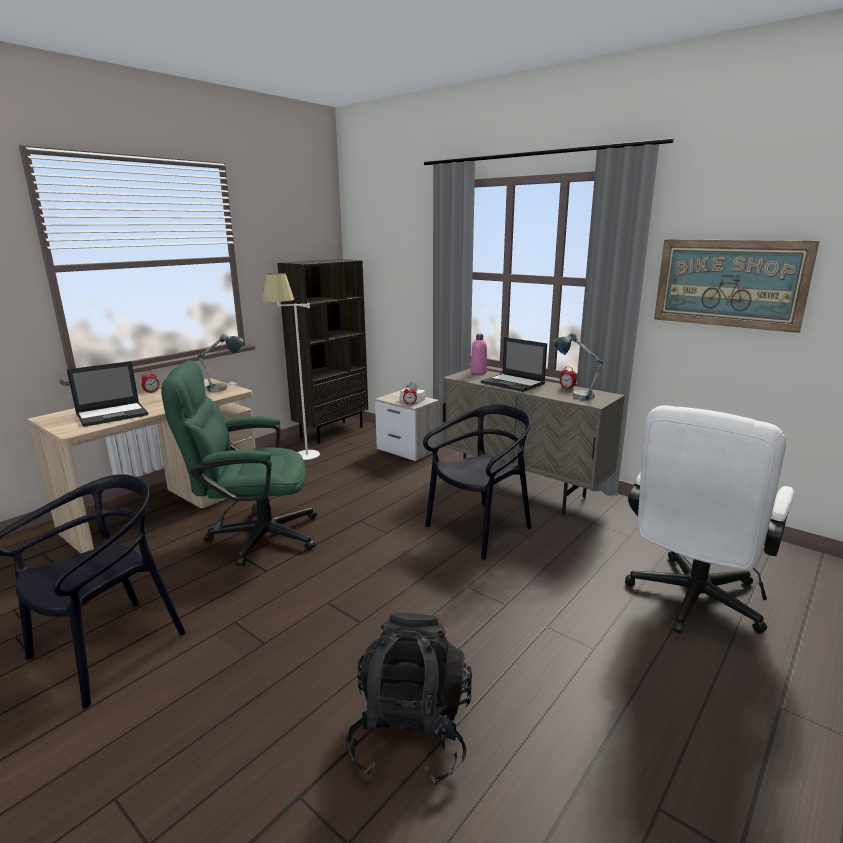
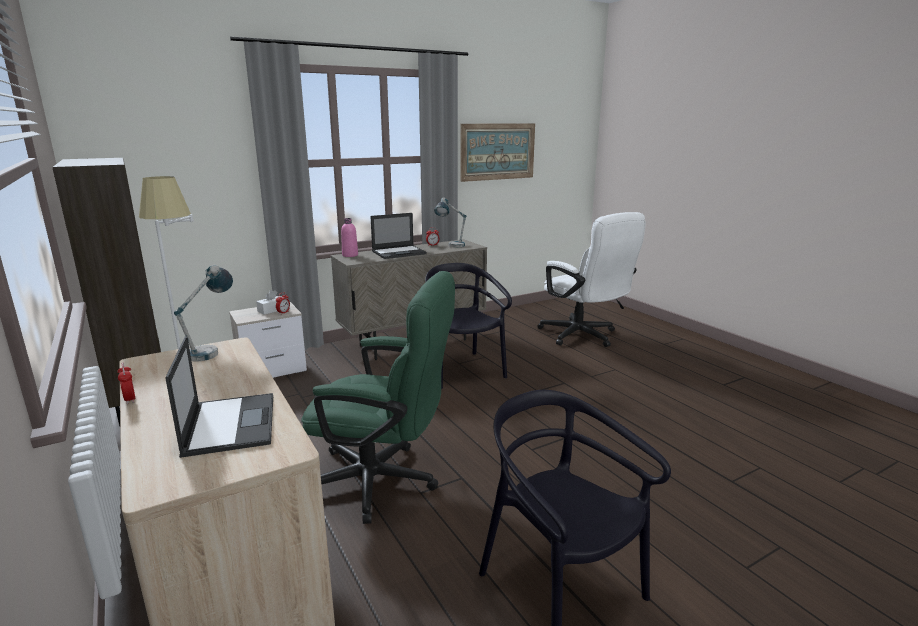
camera: 70 degrees left, 0 degrees up
(253, 537) = (383, 482): green office chair -> green office chair turned 90 degrees counterclockwise
(411, 734) = (680, 435): black backpack -> none

